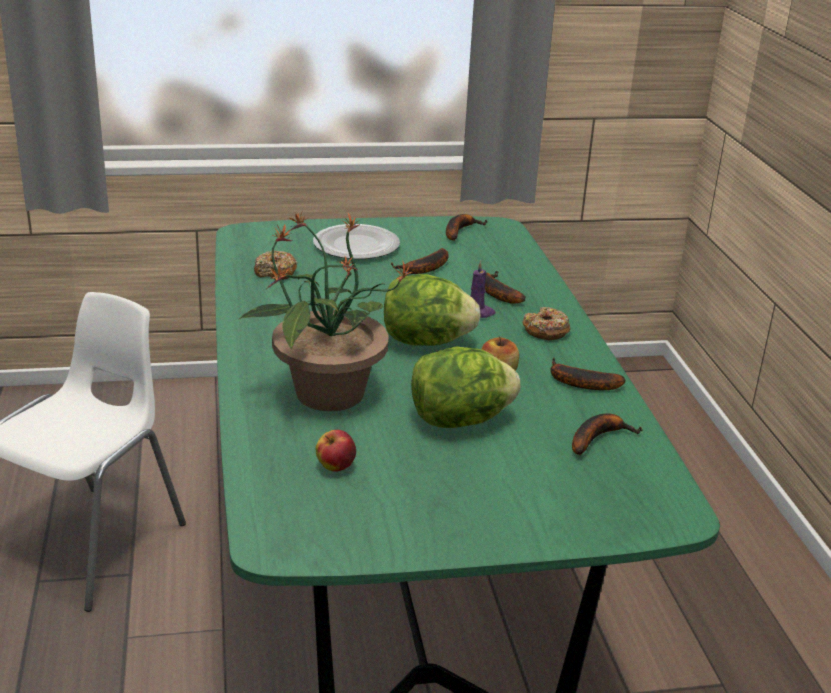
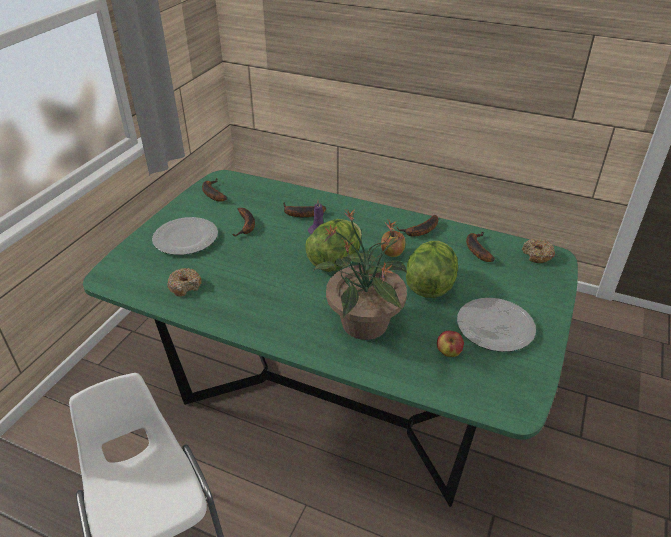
camera: 55 degrees left, 10 degrees up
(431, 494) = (496, 327): none -> plate
(546, 331) = (359, 217): donut -> donut (537, 255)

